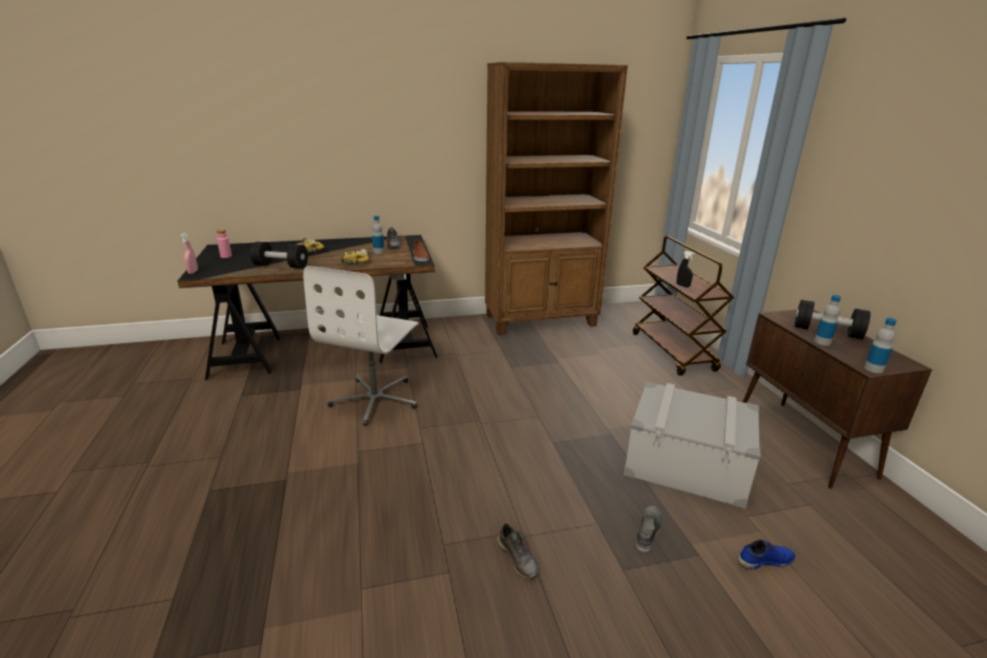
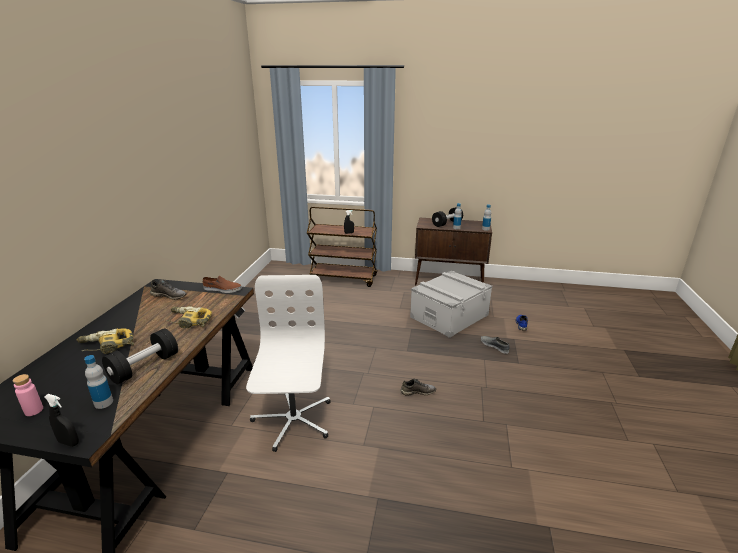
camera: 65 degrees left, 0 degrees up
(193, 272) = (69, 442): pink spray bottle -> black spray bottle
(376, 399) = (293, 420): white office chair -> white office chair turned 135 degrees counterclockwise
(379, 252) = (179, 305): bottle -> bottle (103, 403)
(518, 558) = (502, 394): grey shoe -> grey shoe (418, 391)
(541, 320) = (250, 306): brown bookcase -> none

